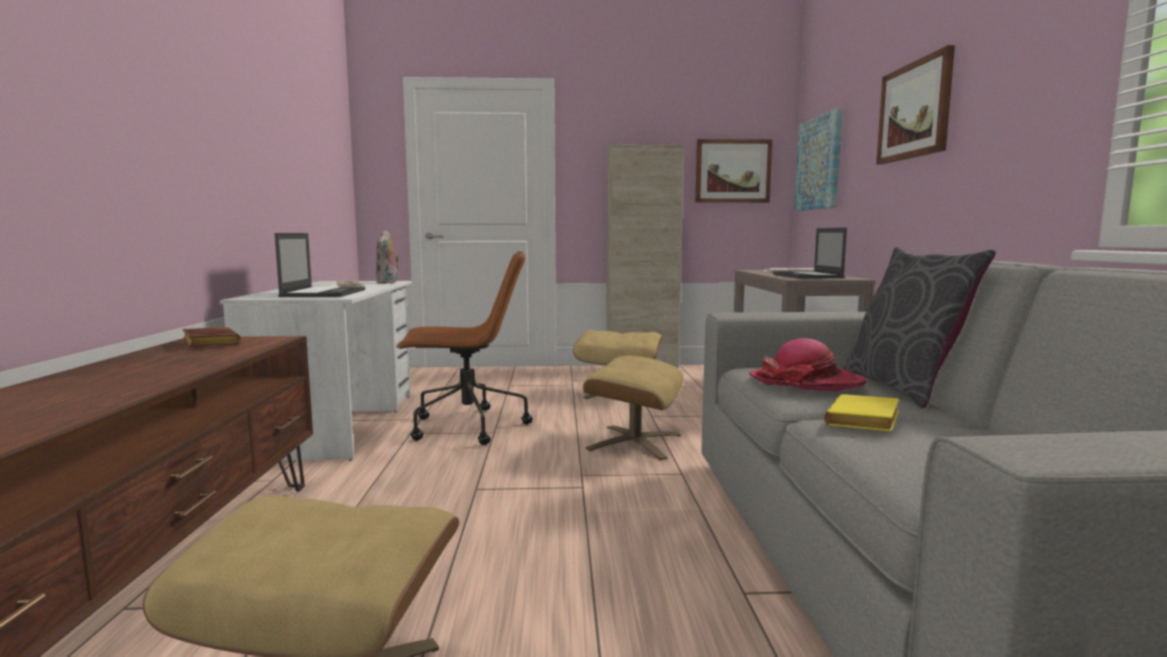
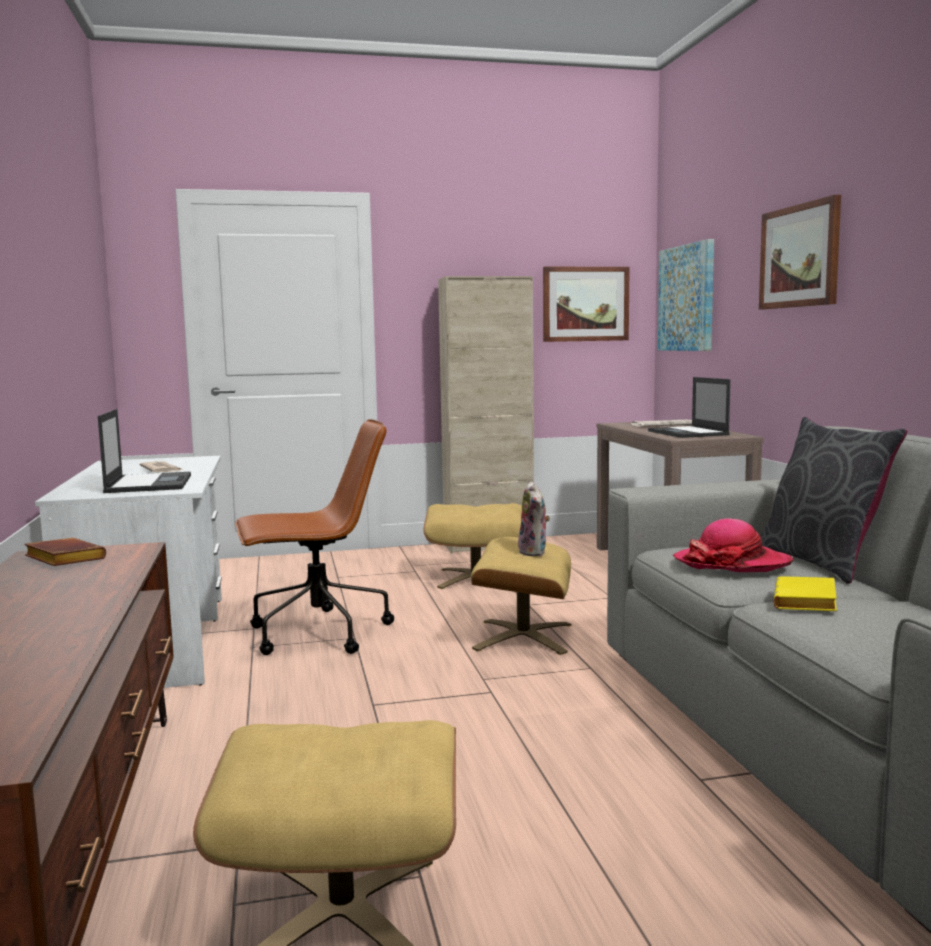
camera: 10 degrees left, 0 degrees up
(388, 282) = (198, 461): plush toy -> plush toy (535, 552)

